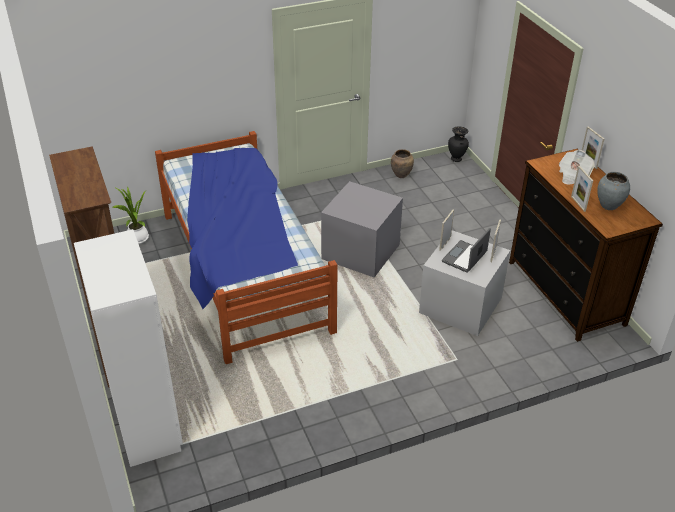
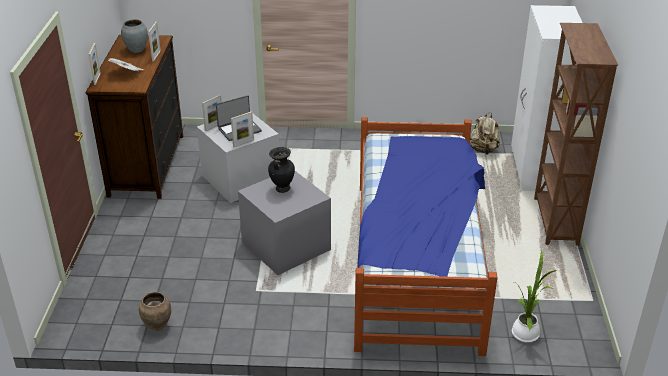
camera: 155 degrees left, 5 degrees down
(219, 440) = (483, 150): none -> beige backpack
(456, 159) = (66, 328): black vase -> black vase (282, 189)

